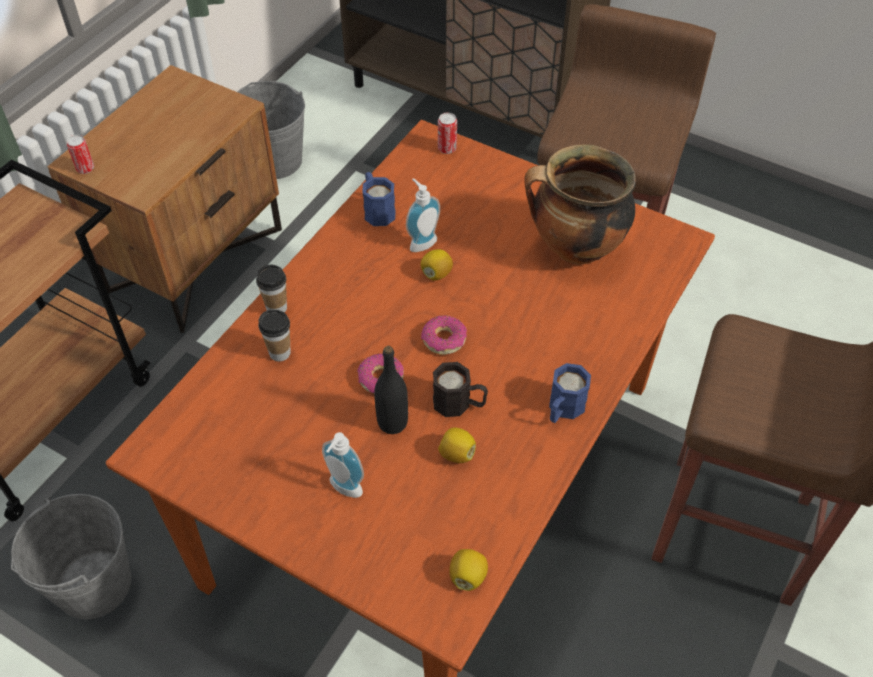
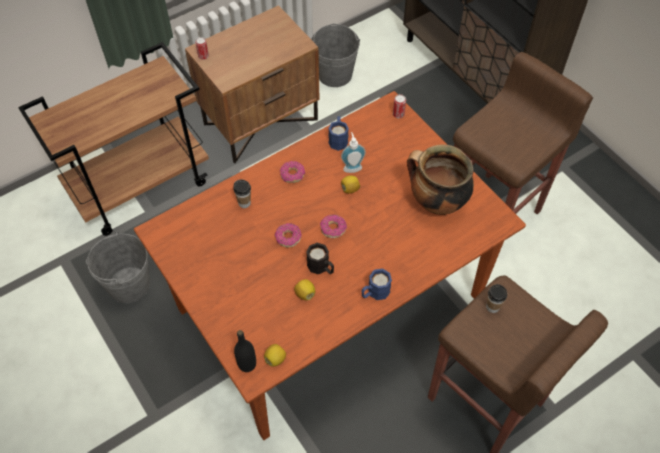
camera: 25 degrees right, 5 degrees up
(276, 308) = (255, 177): cup -> cup (492, 307)
(335, 284) = (292, 175): none -> donut
(343, 490) = (238, 289): soap dispenser -> none
(392, 422) = (281, 264): black bottle -> black bottle (247, 364)

